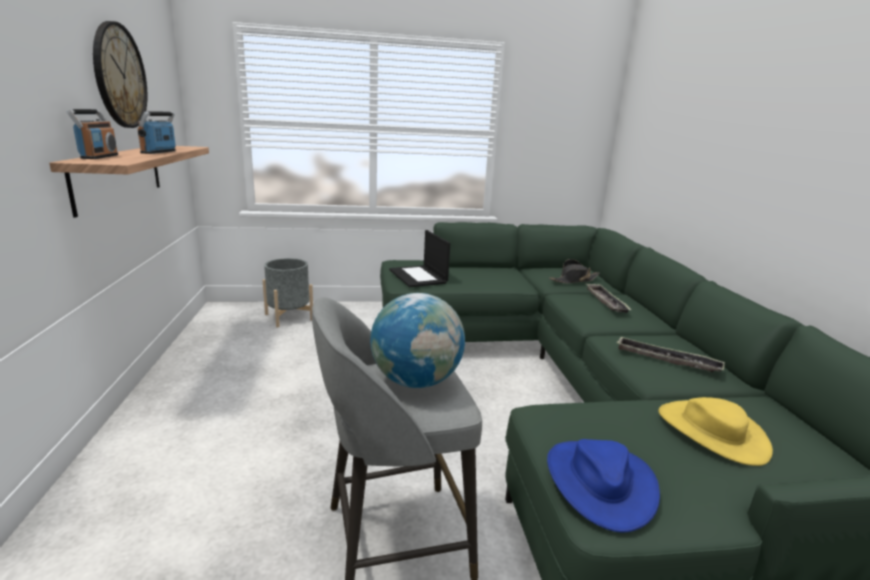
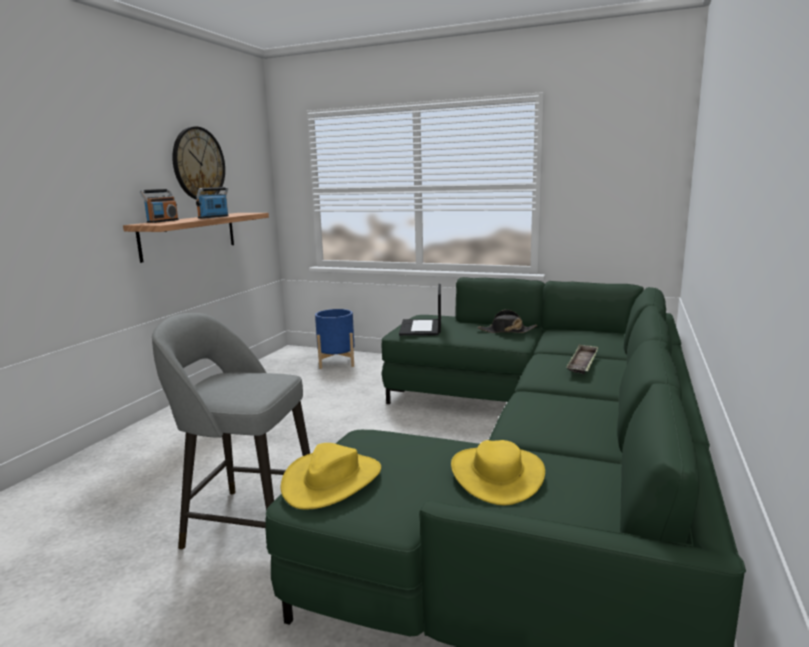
camera: 30 degrees right, 5 degrees down
(289, 317) = (336, 362): grey planter -> blue planter
(416, 381) = (248, 383): globe -> none
(574, 280) = (582, 342): black hat -> black hat (506, 331)
(599, 482) = (332, 480): blue hat -> yellow hat
(667, 359) = (555, 416): tray -> none

